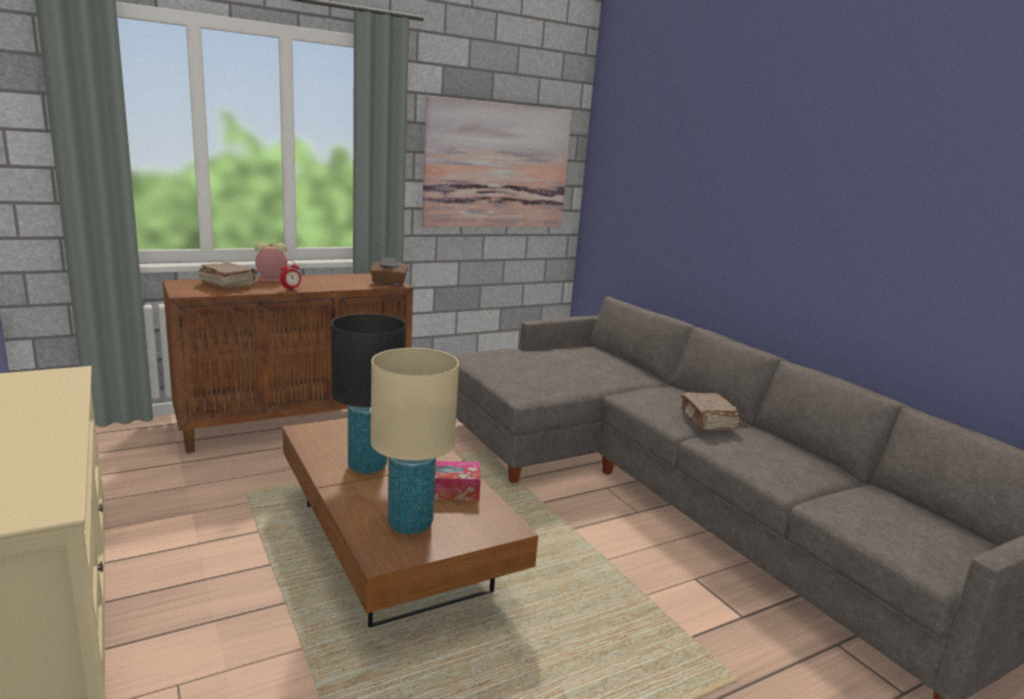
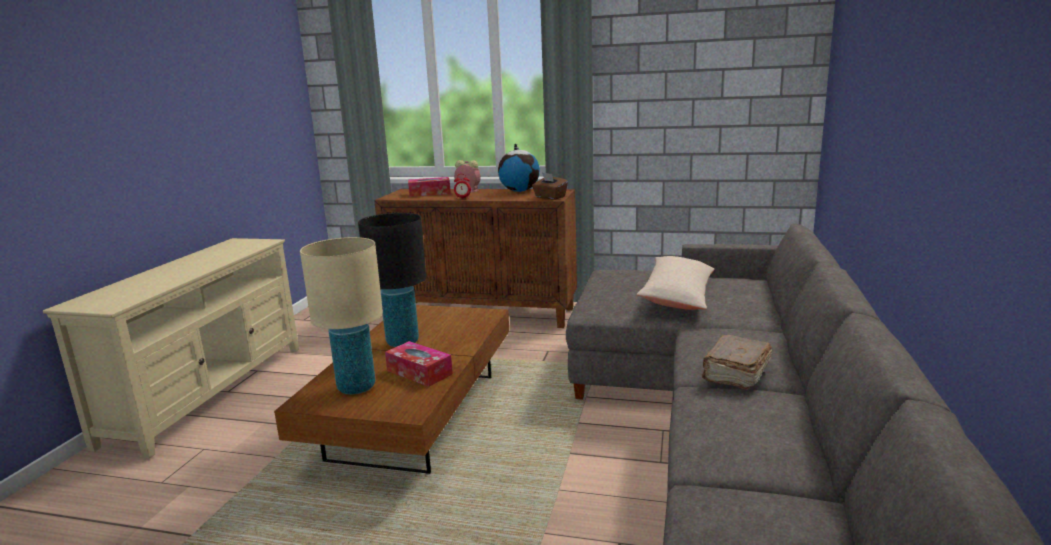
camera: 45 degrees right, 0 degrees up
(228, 285) = (429, 193): brown book -> tissue box
(335, 277) = (519, 191): none -> globe
(497, 166) = (704, 80): picture -> none
(567, 368) = (678, 295): none -> beige pillow

